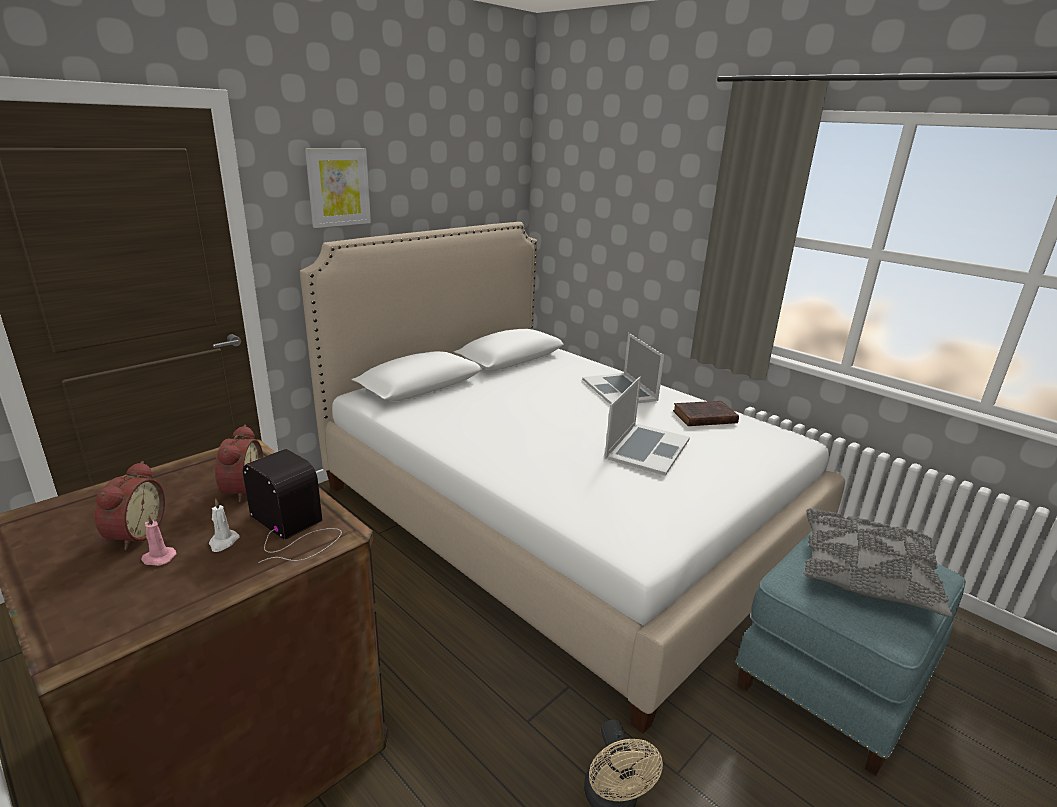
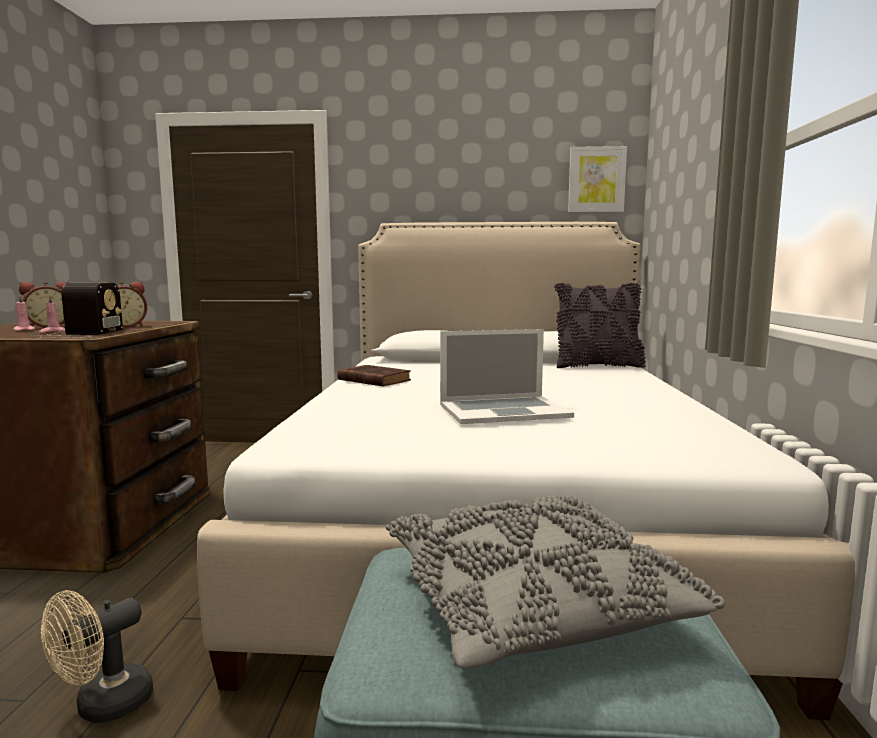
camera: 50 degrees right, 15 degrees down
(223, 542) = (52, 331): white candle -> pink candle
(338, 187) = (408, 182): picture -> picture (596, 180)
(552, 360) = (597, 366): none -> black pillow
(619, 390) = (612, 386): laptop -> none
(703, 417) = (658, 415): brown book -> brown book (372, 380)

